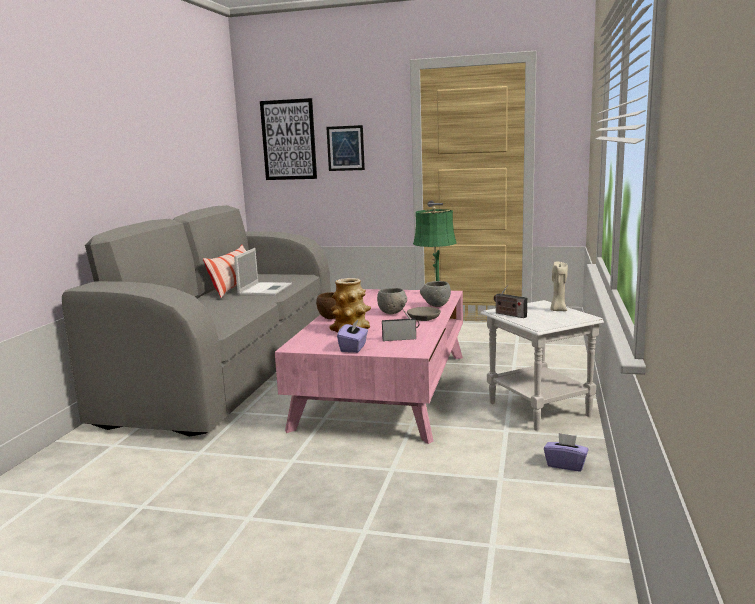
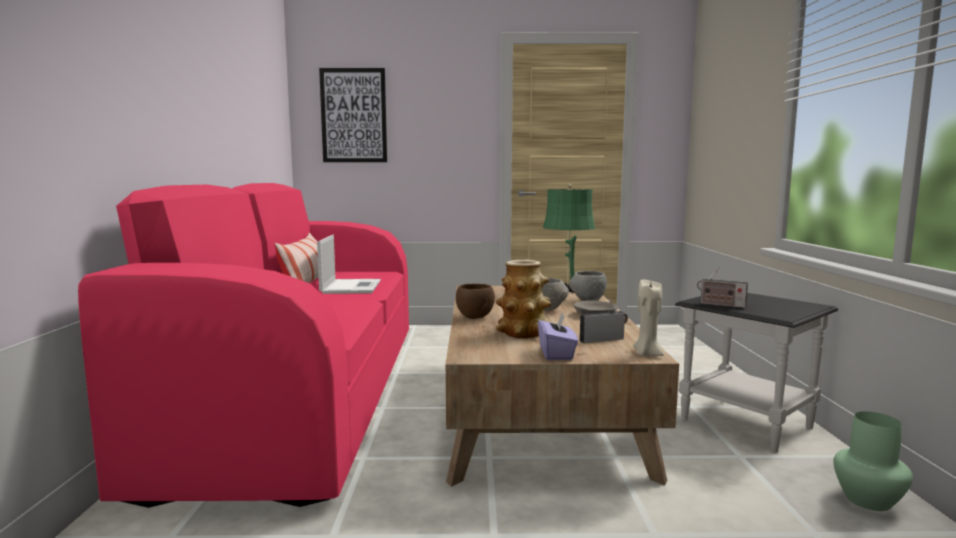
camera: 15 degrees left, 5 degrees down
(232, 368) = (309, 392): grey sofa -> pink sofa
(345, 148) = (423, 128): picture -> none
(385, 389) = (536, 409): pink coffee table -> brown coffee table
(539, 409) = (747, 424): white side table -> black side table
(558, 310) = (765, 299): beige candle -> beige candle (646, 354)
(565, 464) = (868, 501): purple tissue box -> green vase

